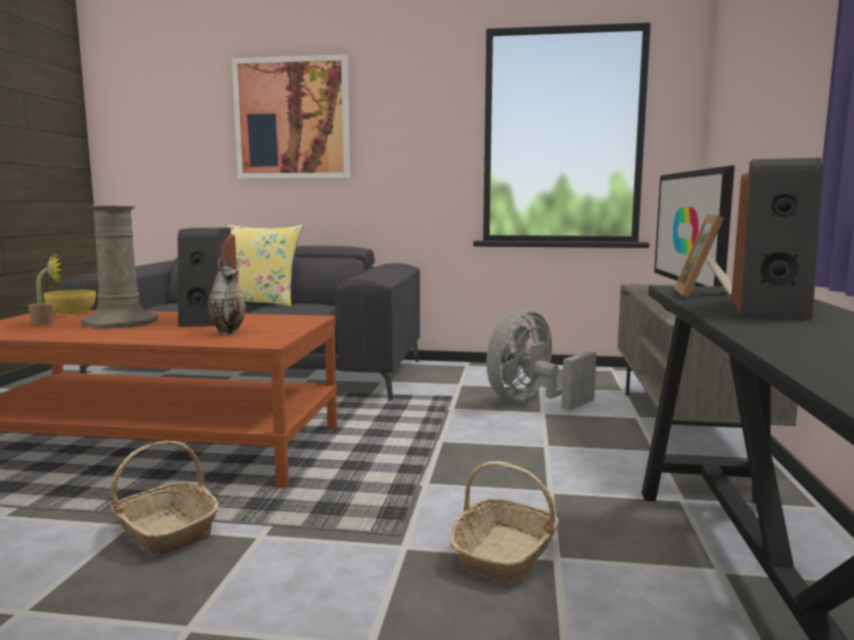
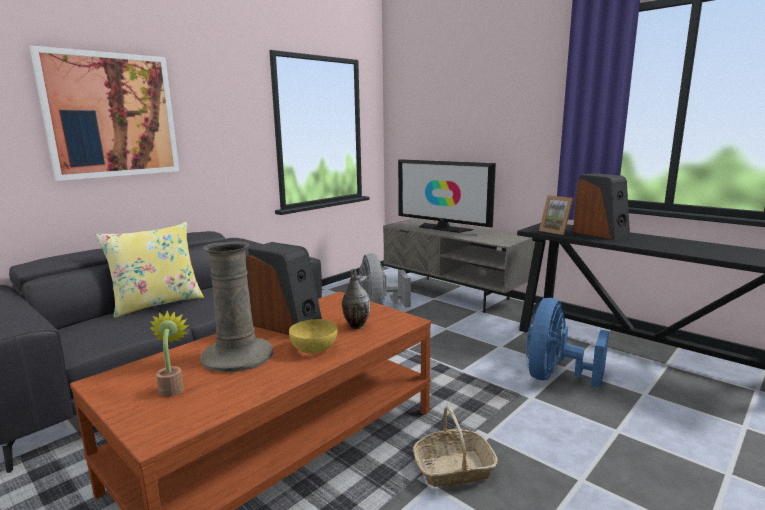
camera: 55 degrees left, 5 degrees up
(72, 313) = (134, 373): yellow bowl -> yellow bowl (314, 348)
(504, 554) = (554, 377): basket -> blue fan

